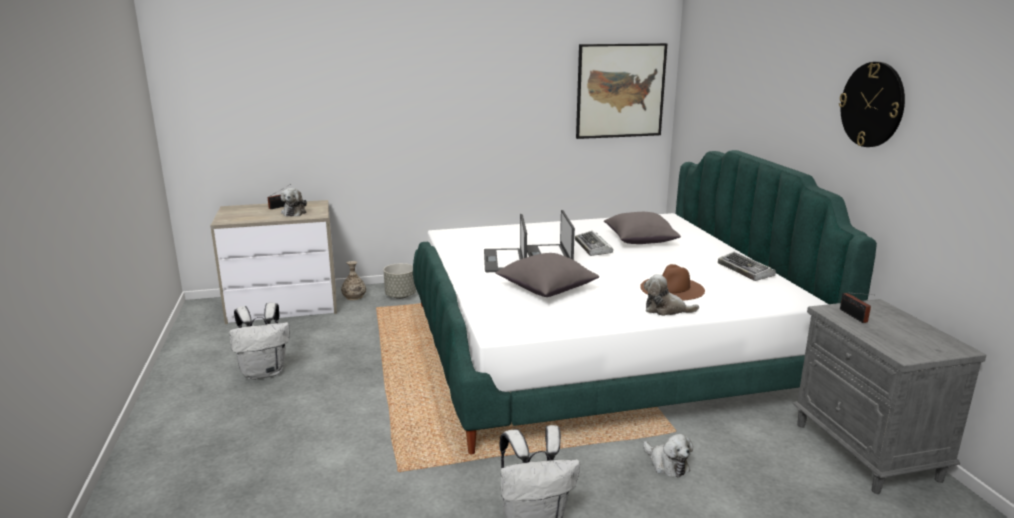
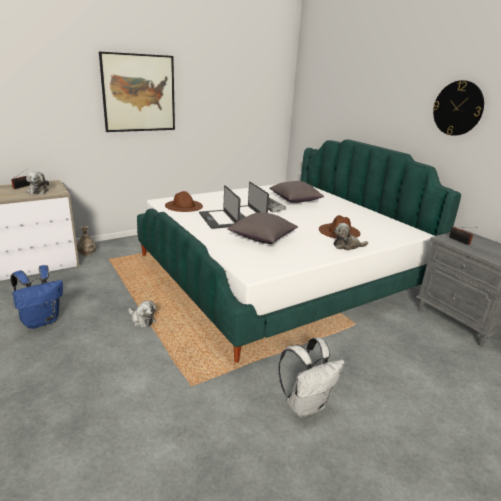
camera: 20 degrees left, 5 degrees up
(264, 372) = (41, 321): white backpack -> blue backpack
(400, 296) = (122, 249): grey planter -> none
(471, 240) = (184, 205): none -> brown hat
(620, 91) = (261, 99): picture -> picture (139, 93)
(667, 464) = (363, 347): plush toy -> plush toy (142, 320)
(746, 271) = (371, 216): keyboard -> none

